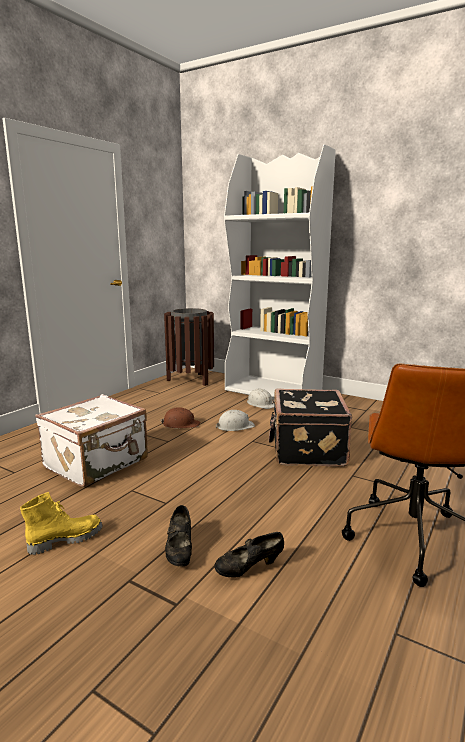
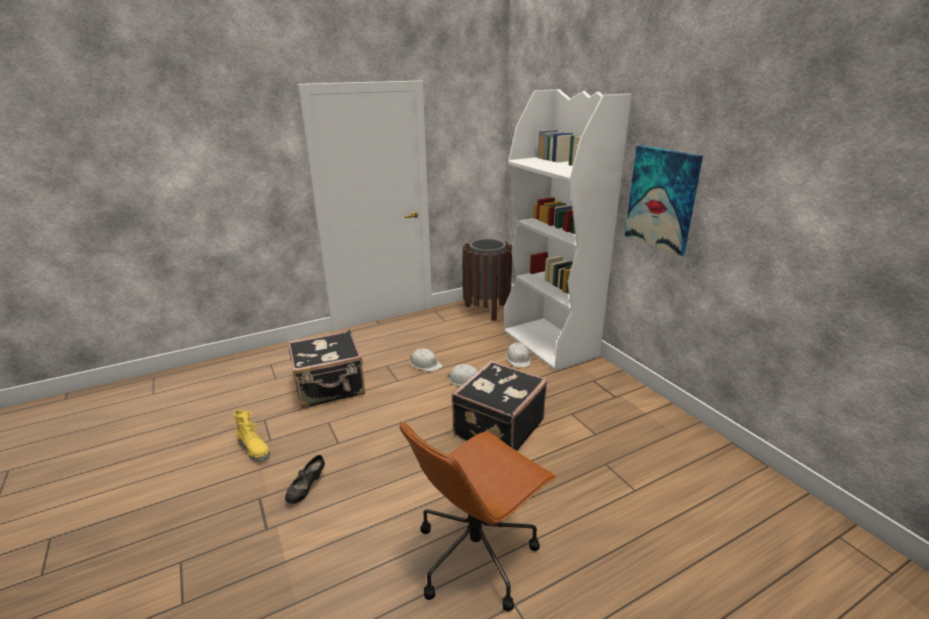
camera: 30 degrees right, 10 degrees up
(65, 539) = (255, 450): yellow boot -> yellow boot turned 45 degrees clockwise
(97, 463) = (330, 388): white suitcase -> black suitcase
(180, 424) = (425, 364): brown hard hat -> white hard hat
(249, 569) = (332, 524): black shoe -> none
(375, 231) = (662, 199): none -> picture

